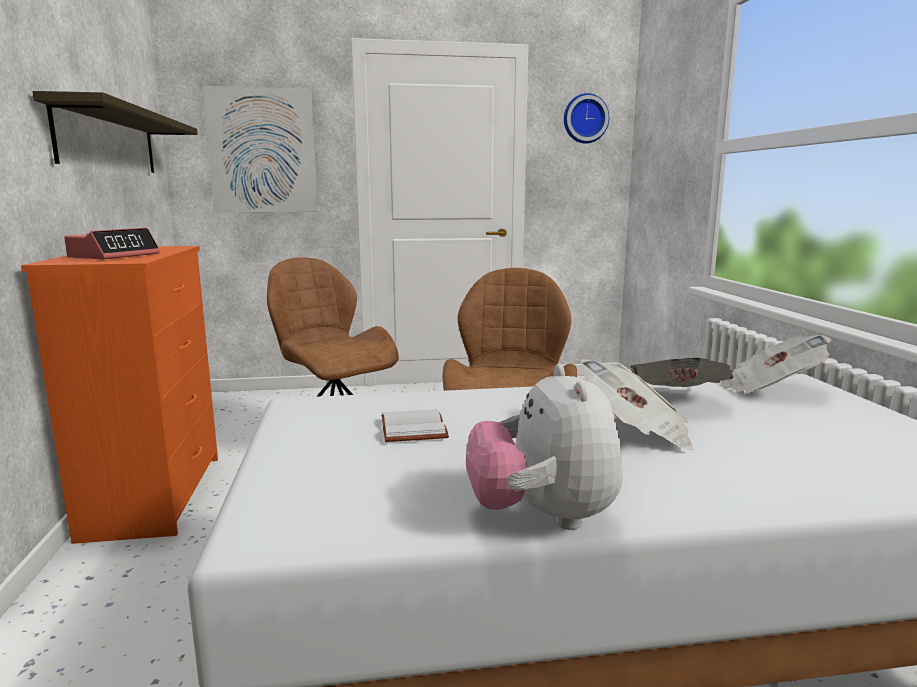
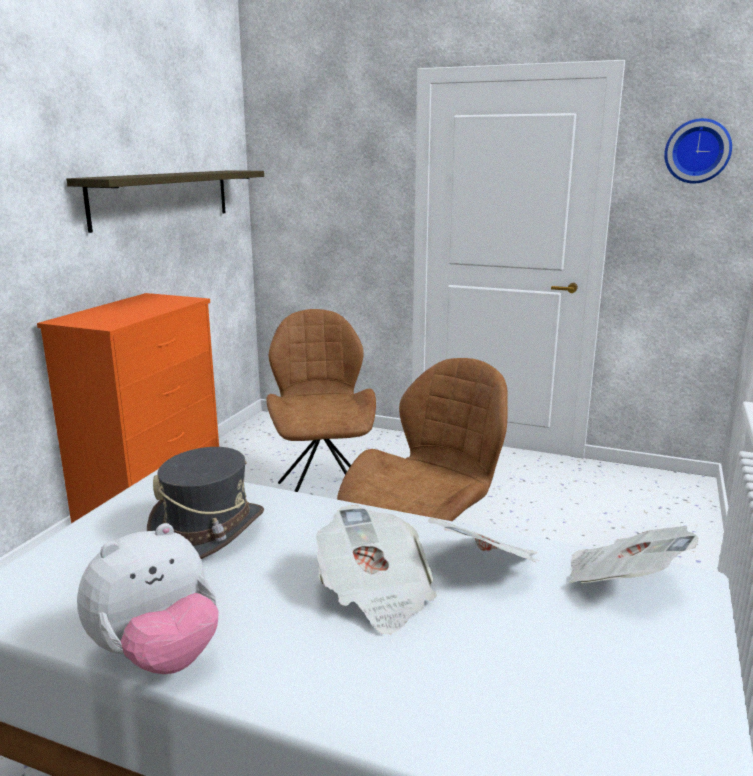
camera: 30 degrees right, 5 degrees up
(115, 256) = (115, 314): alarm clock -> none
(262, 151) = (328, 188): picture -> none
(415, 429) = (208, 531): white book -> grey hat
(542, 517) = (157, 656): plush toy -> plush toy turned 150 degrees counterclockwise

